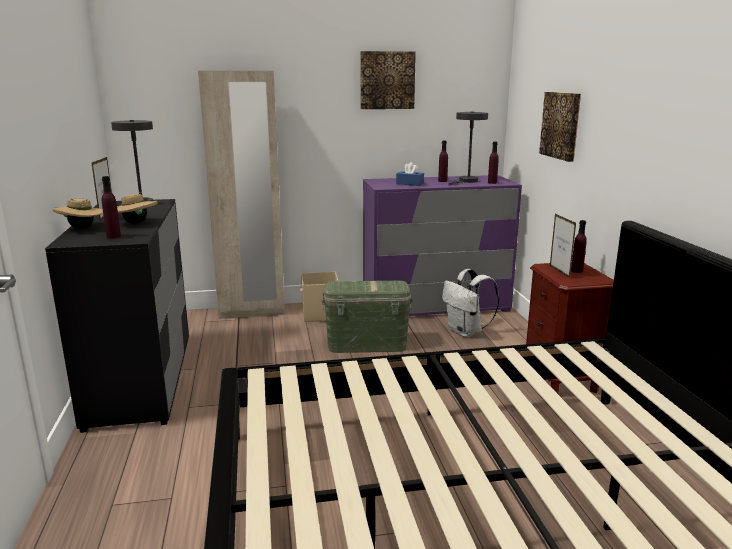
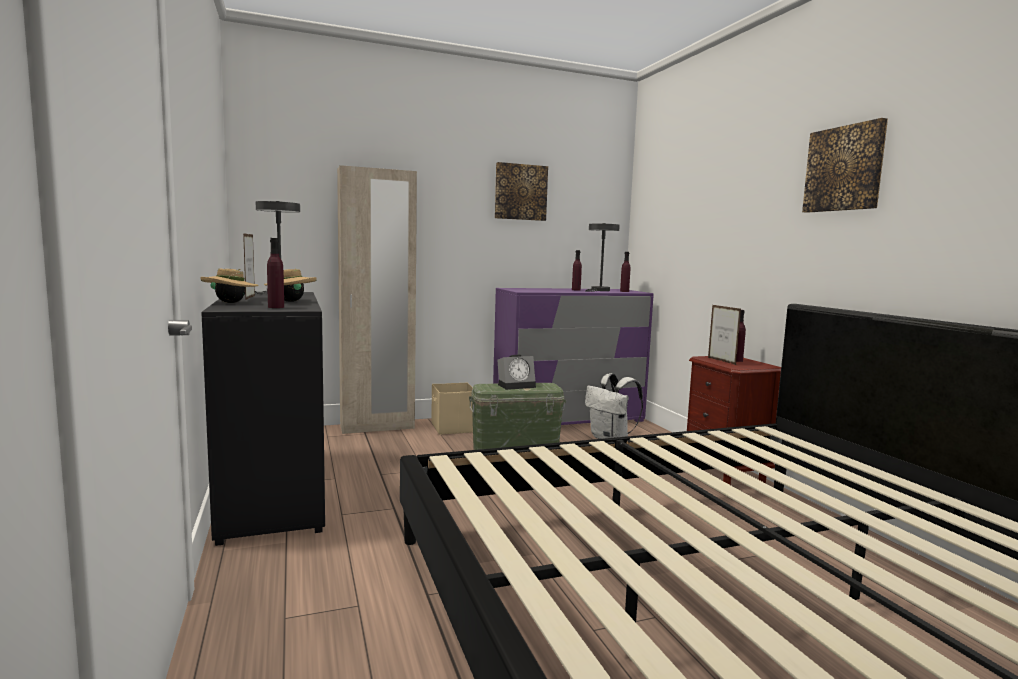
camera: 10 degrees left, 10 degrees down
(367, 284) = (517, 385): none -> alarm clock
(410, 184) = (547, 290): blue tissue box -> none
(561, 125) = (698, 230): picture -> picture (844, 169)

